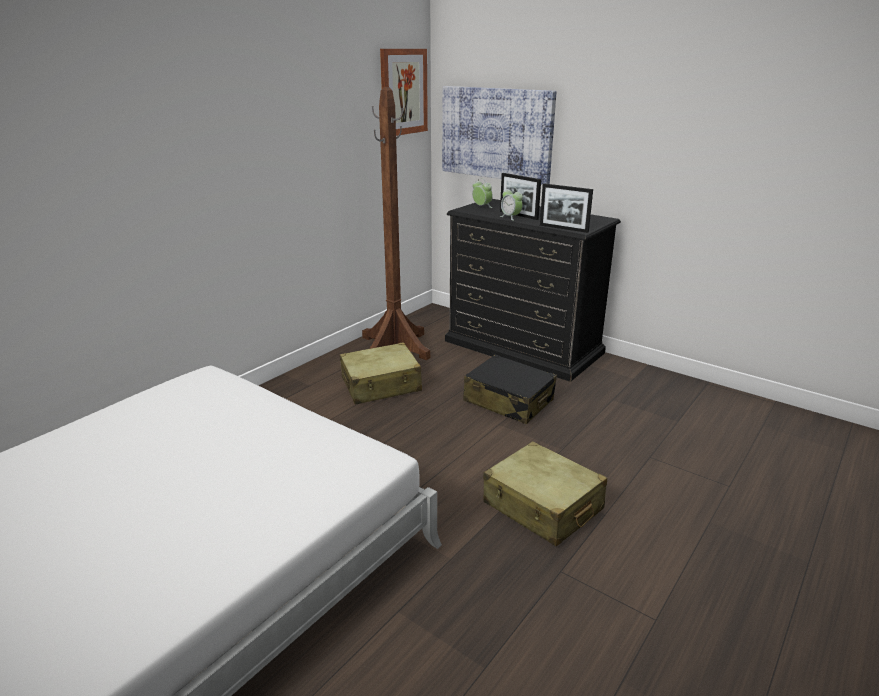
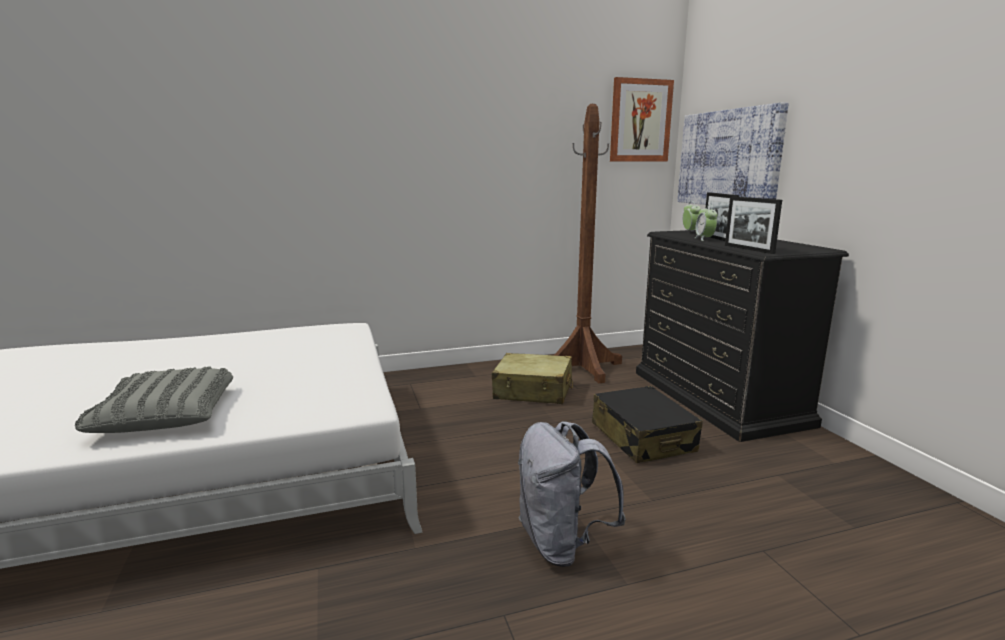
camera: 35 degrees right, 10 degrees down
(197, 543) = (166, 413): none -> grey pillow
(542, 506) = (562, 544): beige suitcase -> grey backpack

